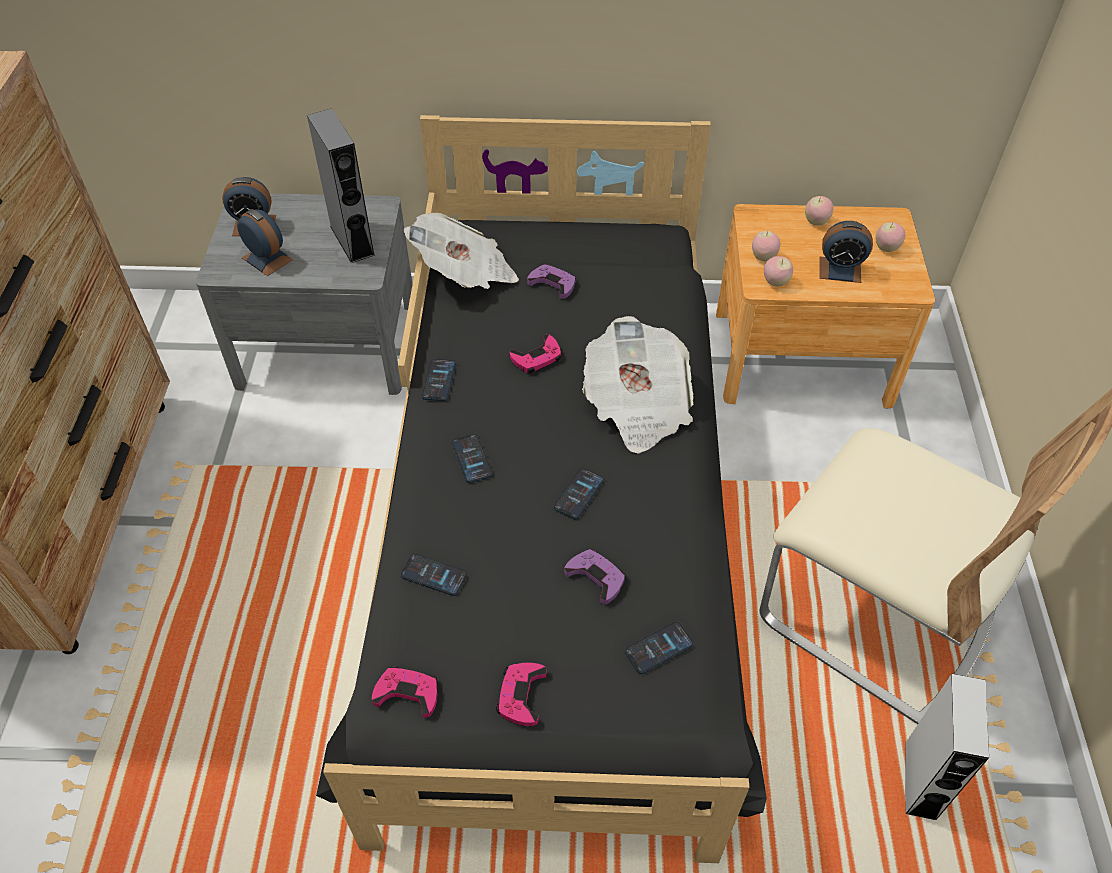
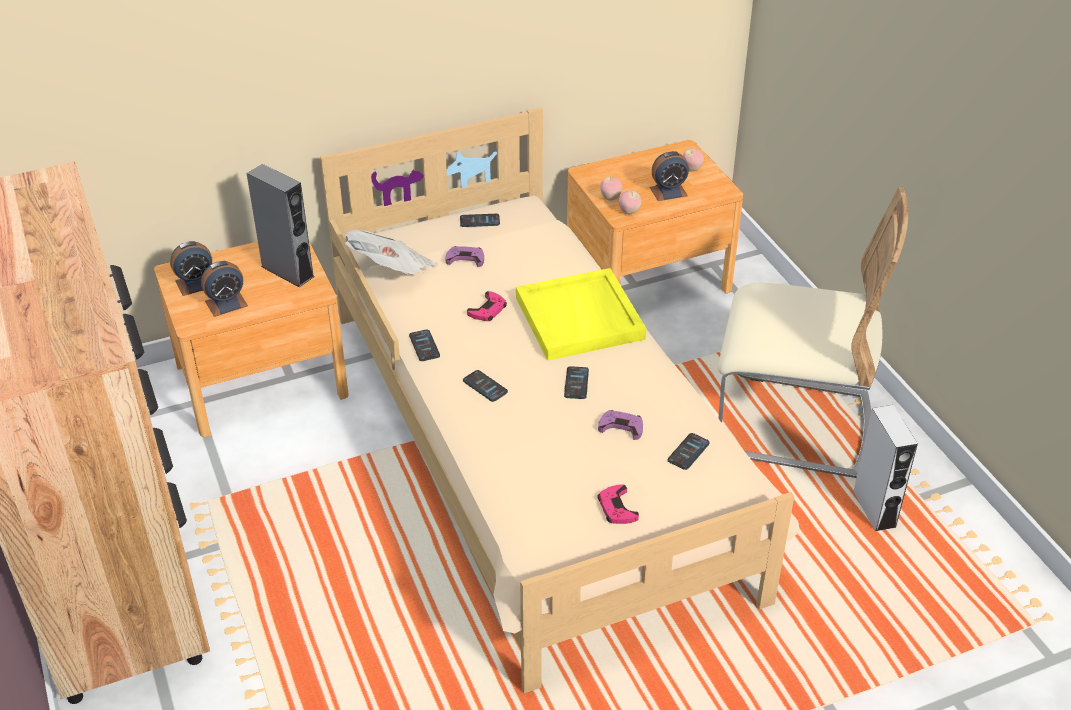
camera: 25 degrees left, 10 degrees down
(267, 259) = (226, 303): alarm clock -> alarm clock turned 135 degrees clockwise
(328, 344) = (261, 380): grey nightstand -> brown nightstand
(407, 693) = (540, 534): pink game controller -> none
(434, 575) = (508, 463): phone -> phone (479, 221)
(556, 531) = (537, 448): black bed -> beige bed
(637, 406) = (581, 318): newspaper -> yellow tray
(816, 222) = (633, 165): apple -> none

